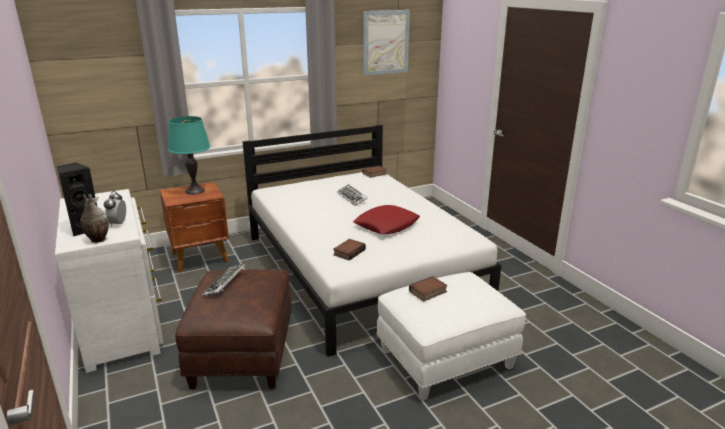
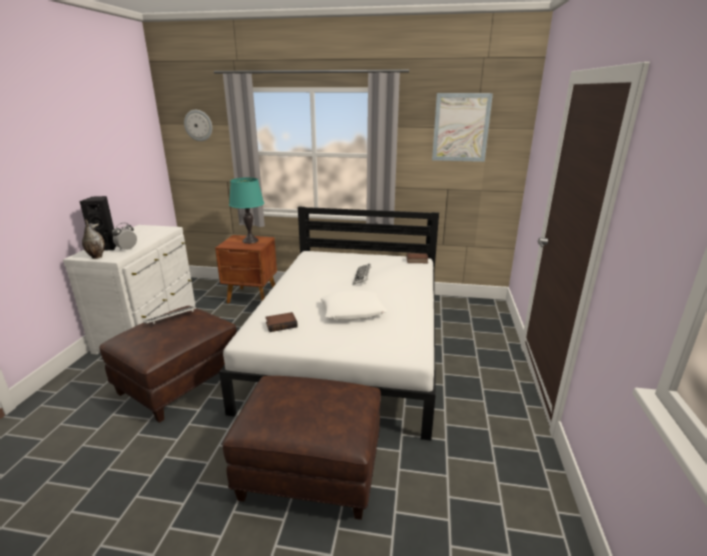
camera: 35 degrees right, 0 degrees up
(93, 59) = (198, 125): none -> wall clock
(387, 225) = (353, 310): red pillow -> white pillow
(428, 292) = (291, 391): book -> none
(446, 358) = (312, 470): white ottoman -> brown ottoman

